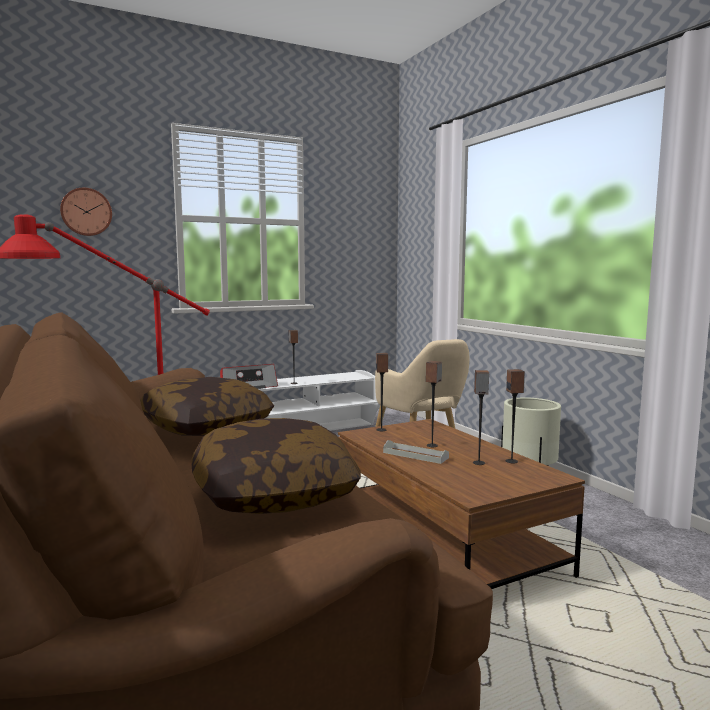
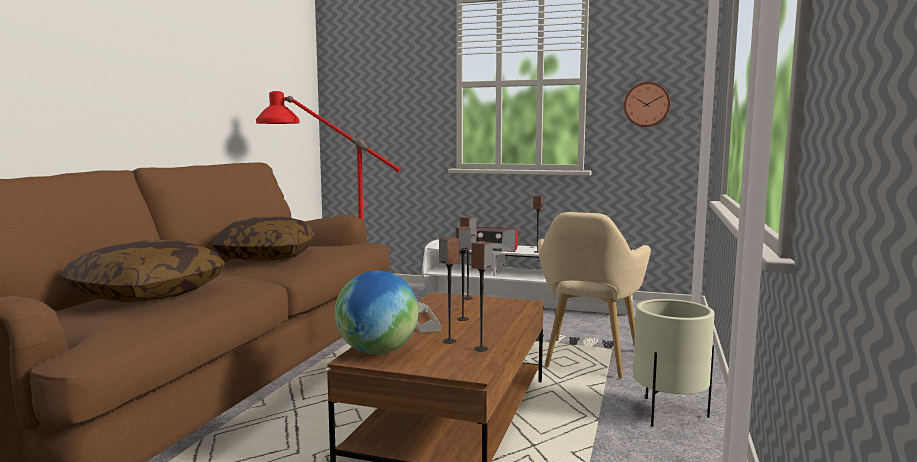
camera: 45 degrees right, 0 degrees up
(86, 212) = (388, 85): wall clock -> wall clock (646, 104)
(467, 486) = (378, 351): none -> globe

